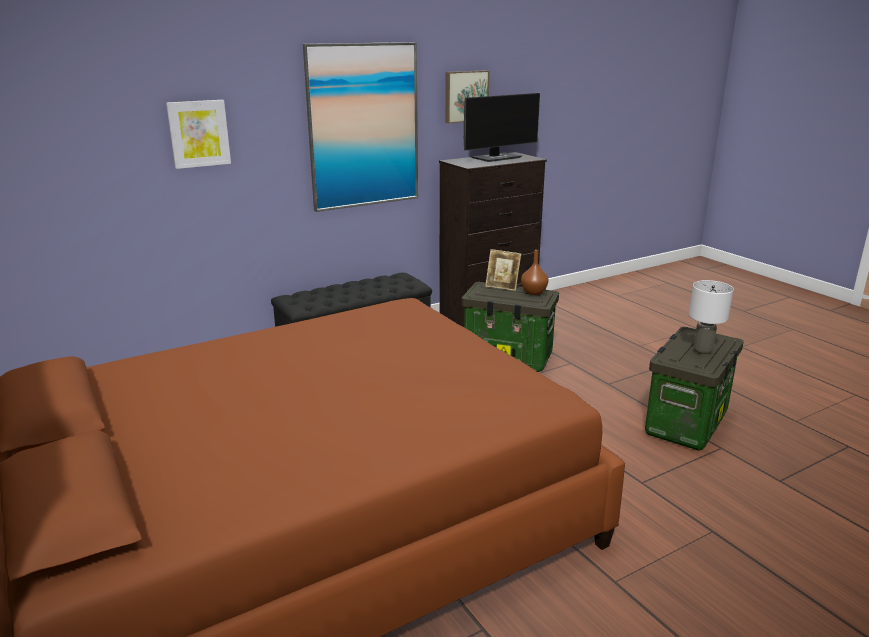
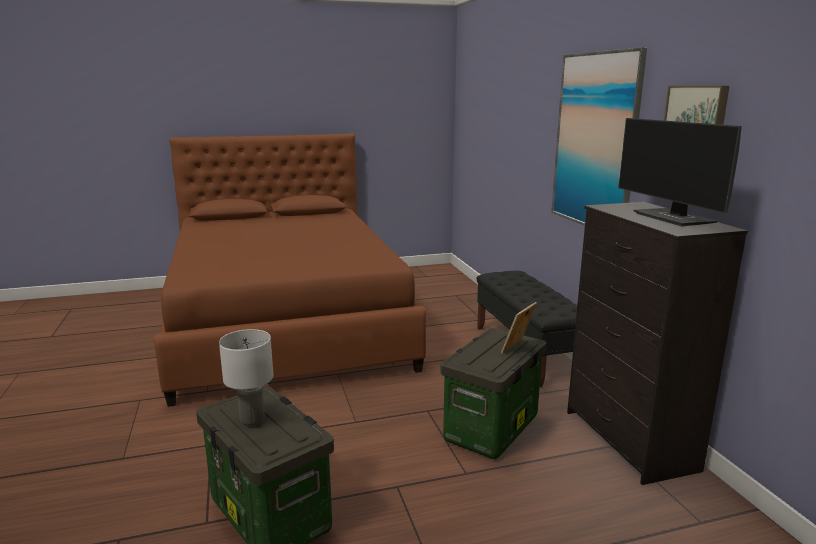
camera: 105 degrees right, 5 degrees down
(199, 133) = (516, 125): picture -> none
(534, 292) = (493, 362): brown vase -> none

